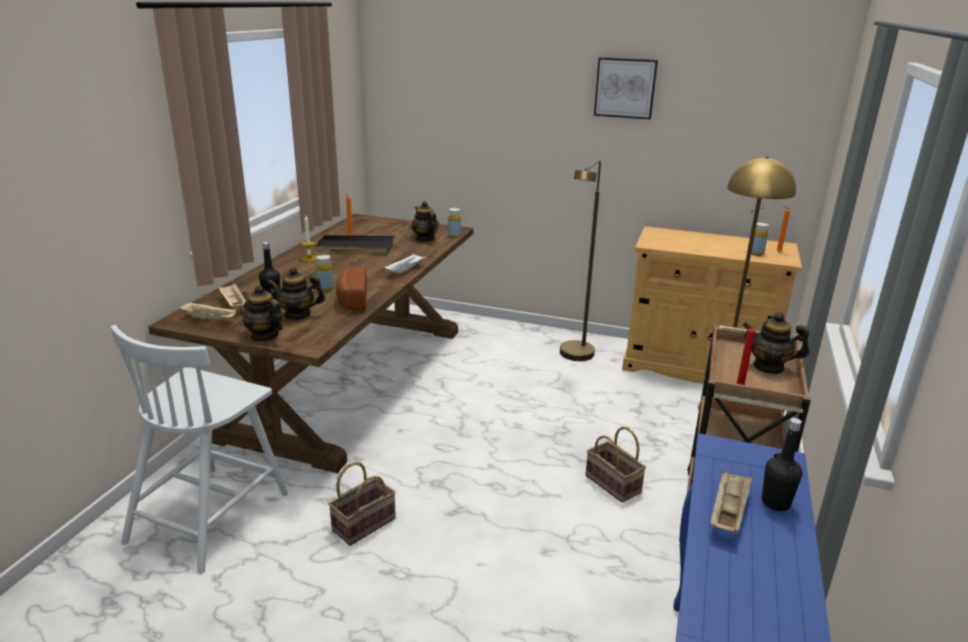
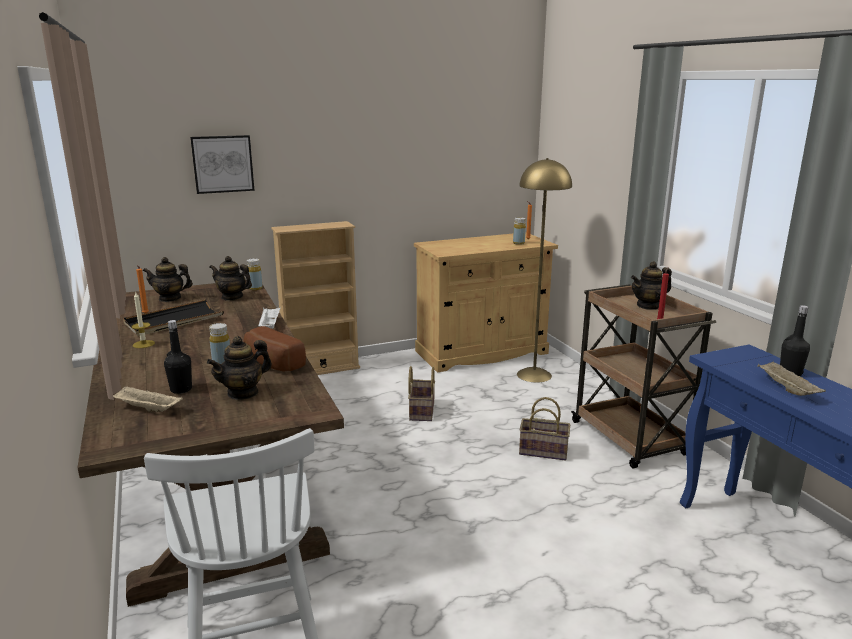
camera: 40 degrees left, 5 degrees down
(210, 320) = (150, 431): beige tray -> none
(264, 336) = (248, 421): teapot -> teapot (170, 298)
(364, 523) = (417, 579): basket -> basket (421, 410)
(525, 329) = (321, 369): none -> beige bookcase
(575, 357) = (391, 376): brown floor lamp -> none
(625, 88) = (380, 121): picture -> picture (222, 164)

